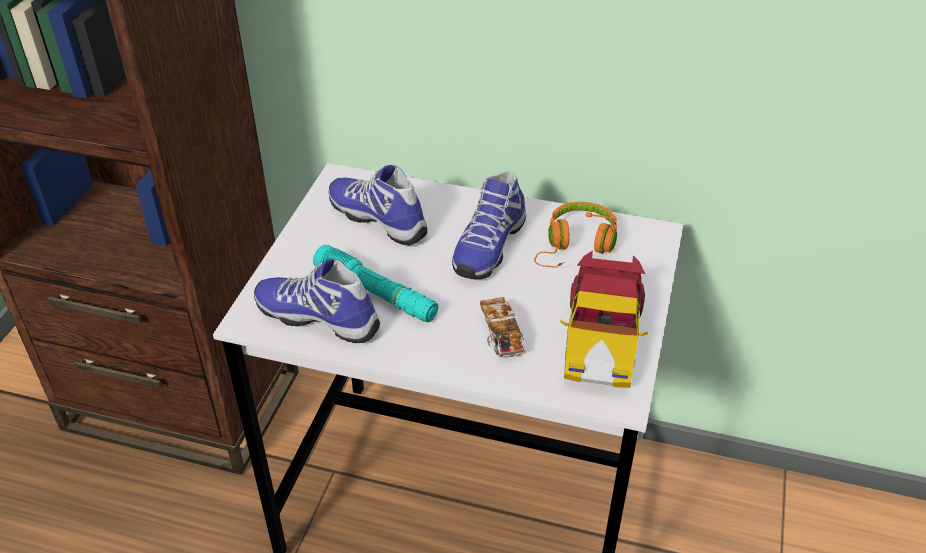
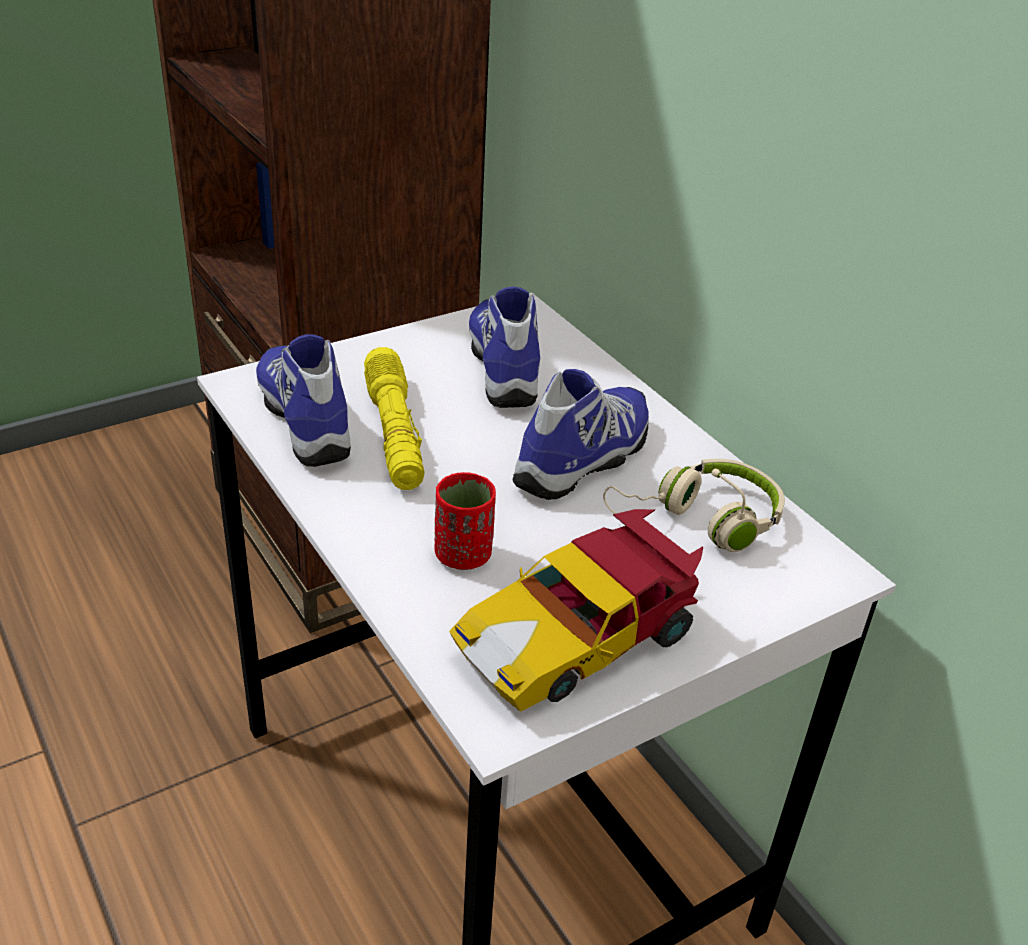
camera: 40 degrees right, 5 degrees down
(376, 294) = (394, 433): turquoise flashlight -> yellow flashlight
(487, 246) = (586, 459): shoe -> shoe turned 150 degrees clockwise
(501, 335) = (463, 555): toy car -> red cup
(576, 245) = (700, 521): orange headphones -> beige headphones

